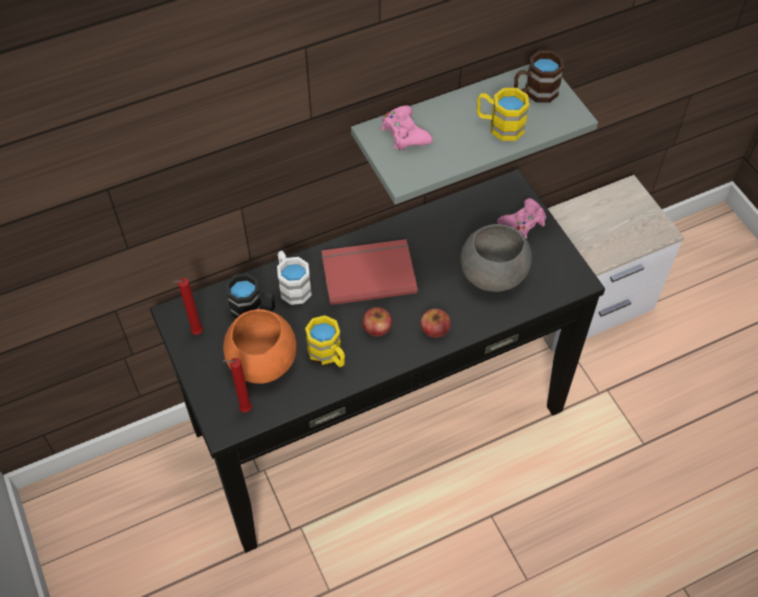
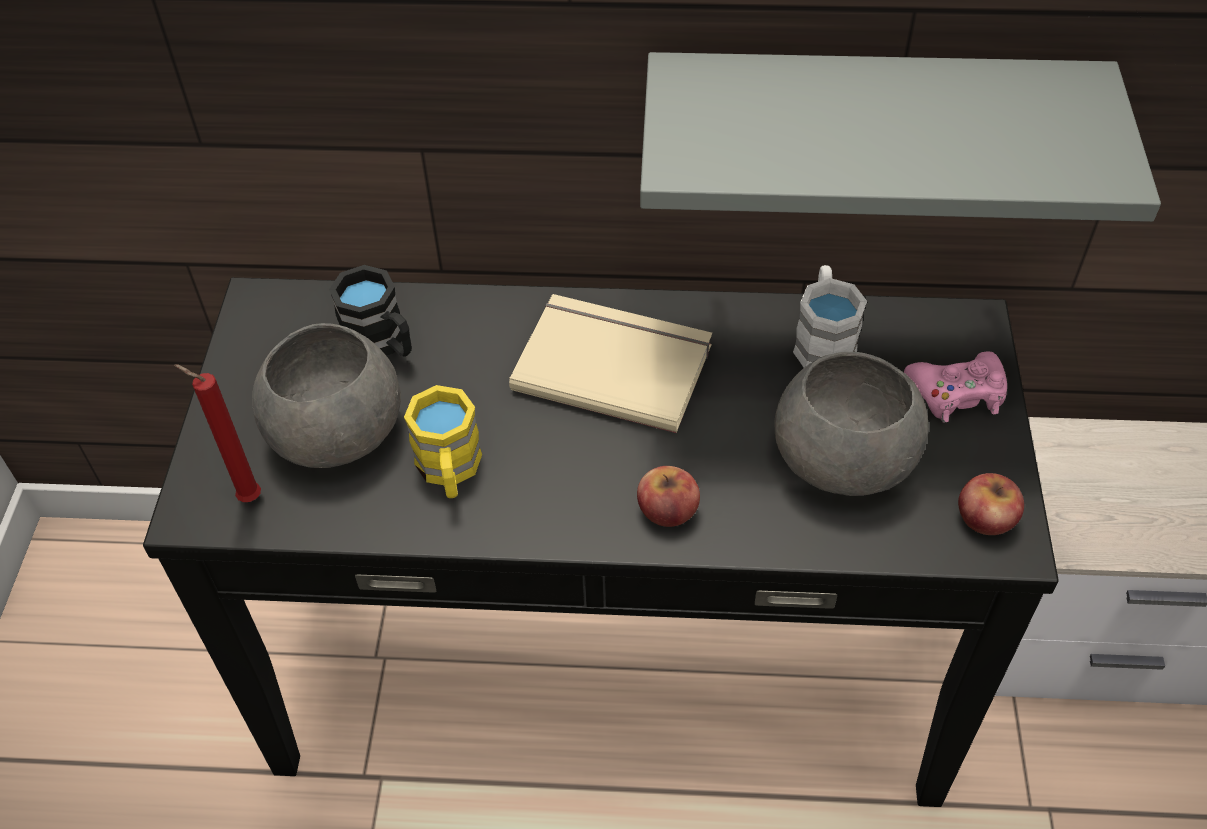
camera: 30 degrees right, 5 degrees down
(195, 333) = (266, 343): red candle -> none
(262, 361) = (334, 432): orange bowl -> grey bowl
(292, 286) = (471, 333): white mug -> white mug (823, 340)
(368, 272) = (613, 363): red book -> beige book
(377, 327) = (565, 461): apple -> apple (986, 517)
(404, 134) = (738, 94): pink game controller -> none
(499, 126) = (937, 141): yellow mug -> none
(534, 92) = (1051, 109): brown mug -> none

